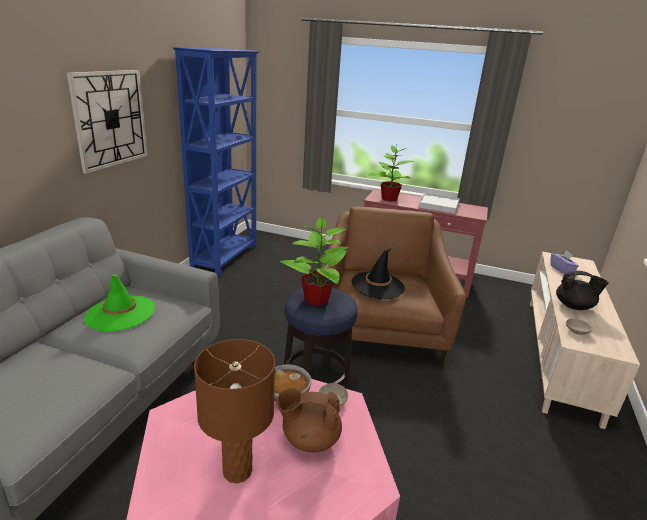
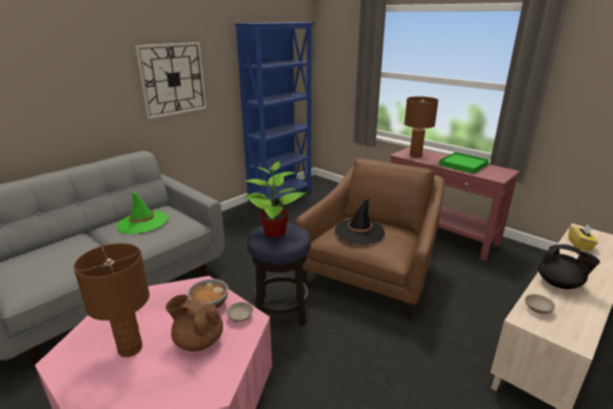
camera: 25 degrees right, 0 degrees up
(389, 199) = (415, 155): potted plant -> brown table lamp
(438, 205) = (463, 165): white tray -> green tray
(561, 269) = (580, 244): purple tissue box -> yellow tissue box

